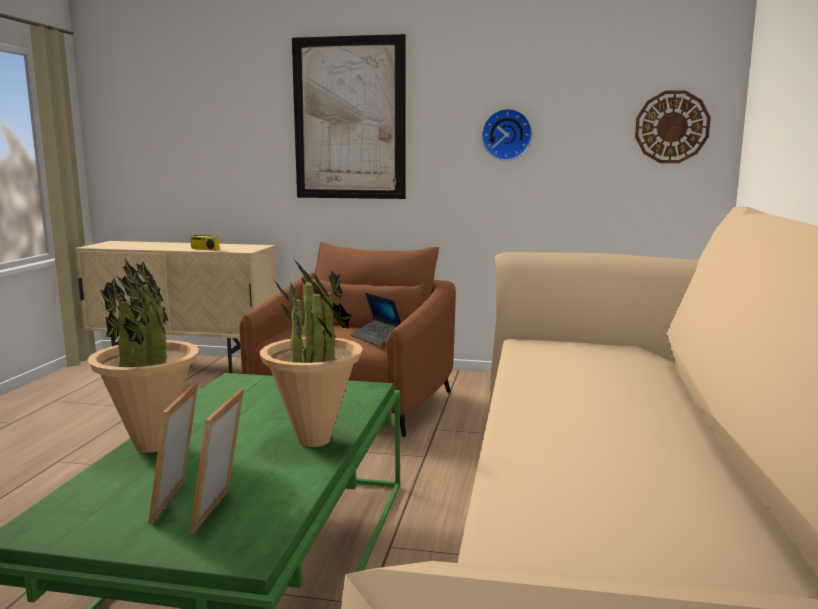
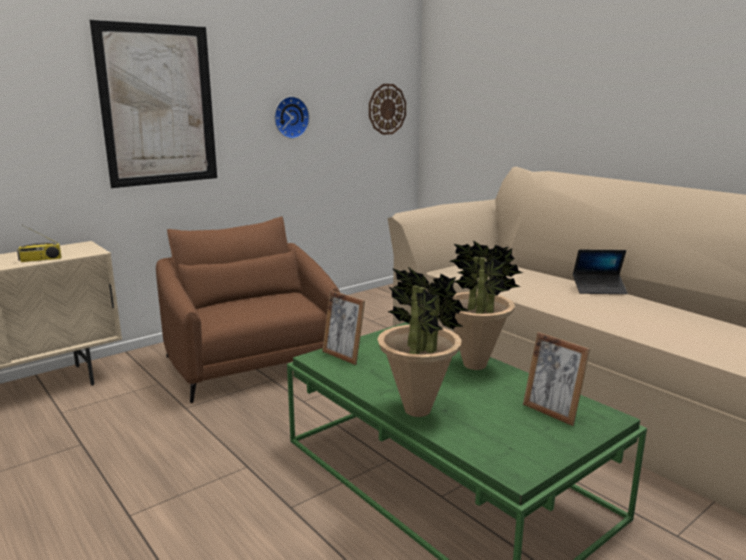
camera: 50 degrees left, 5 degrees up
(178, 502) = (524, 420): picture frame -> picture frame (343, 356)
(376, 338) = (291, 300): laptop -> laptop (599, 289)

